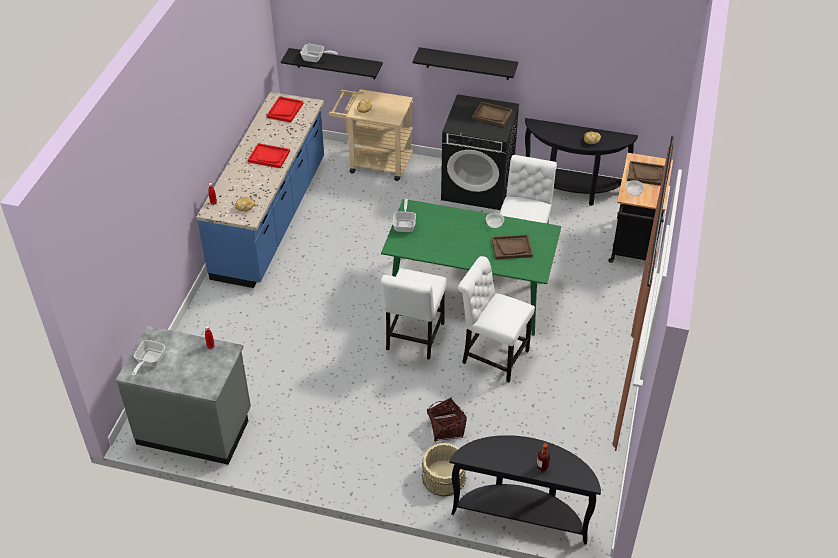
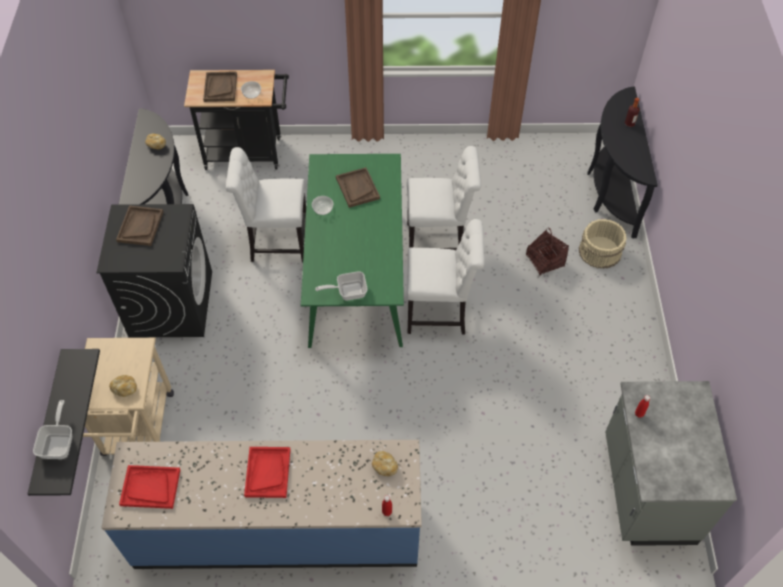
camera: 105 degrees left, 10 degrees up
(149, 362) = (693, 472): frying pan -> none
(467, 63) = (80, 231): black shelf -> none
(492, 355) = (439, 242): white chair -> white chair turned 105 degrees counterclockwise

